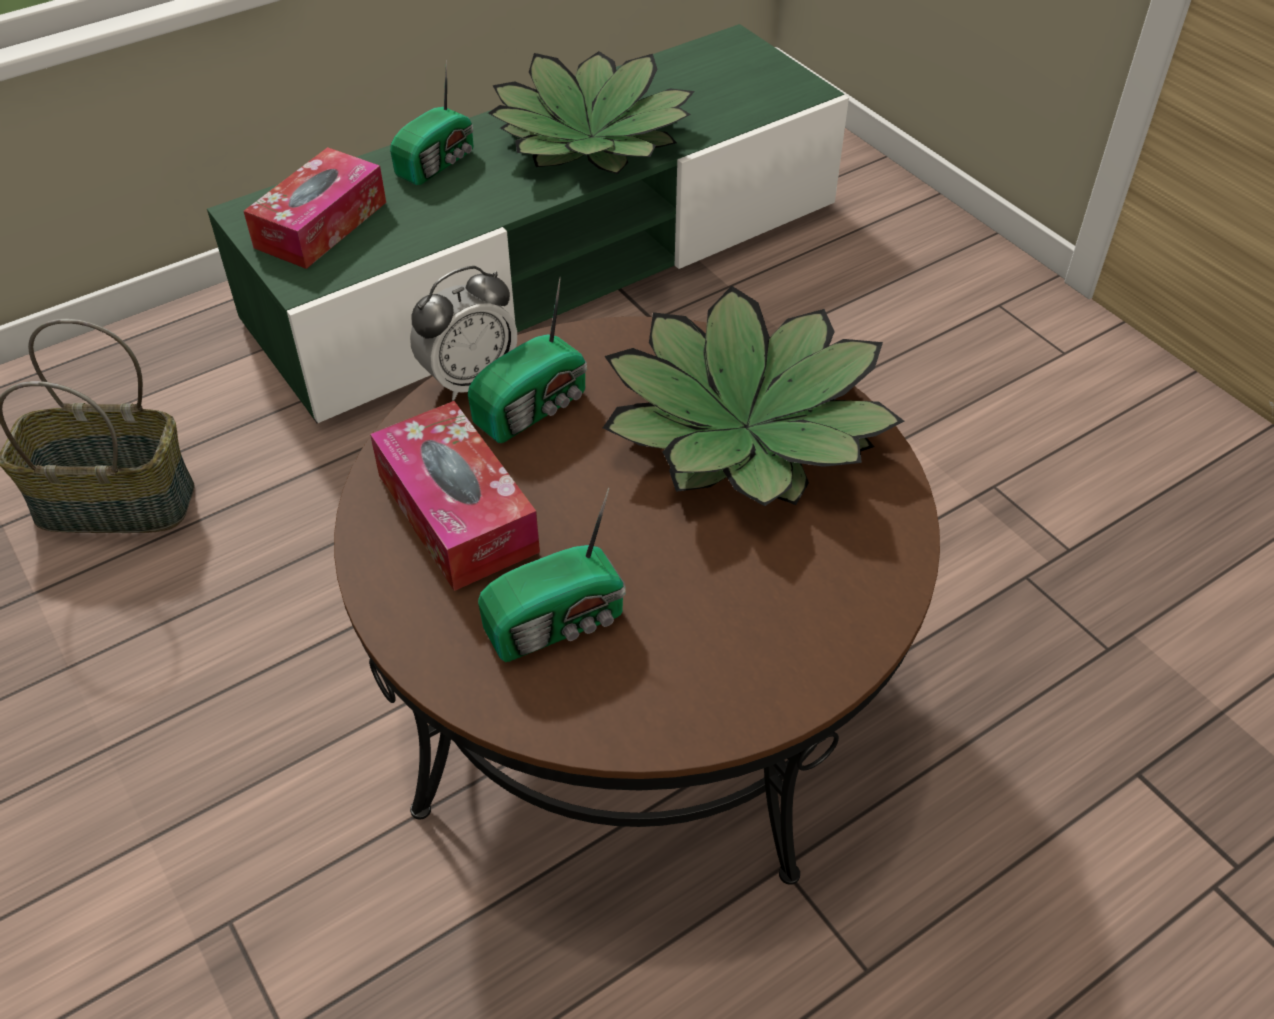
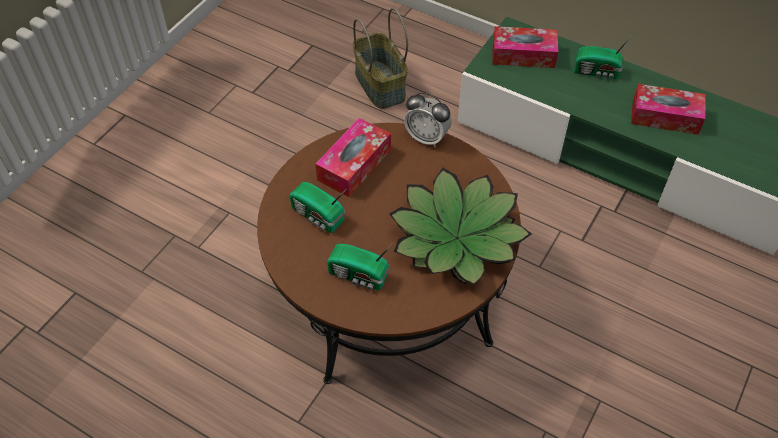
camera: 65 degrees right, 5 degrees up
(535, 407) = (424, 164): radio -> radio (359, 276)
(591, 137) = (665, 117): potted plant -> tissue box

